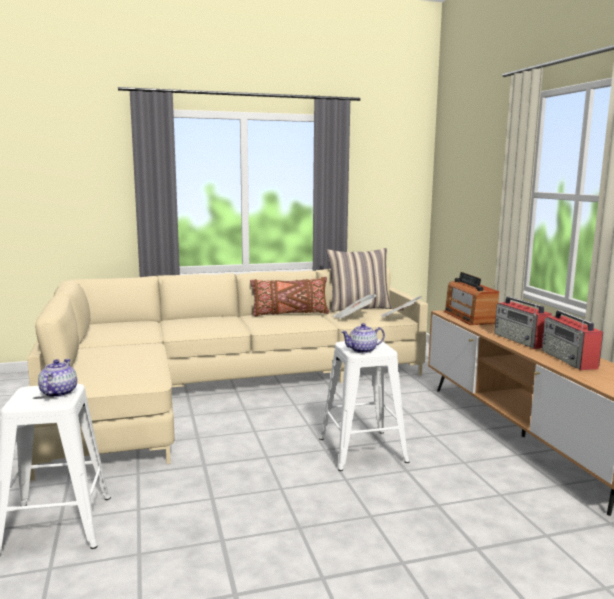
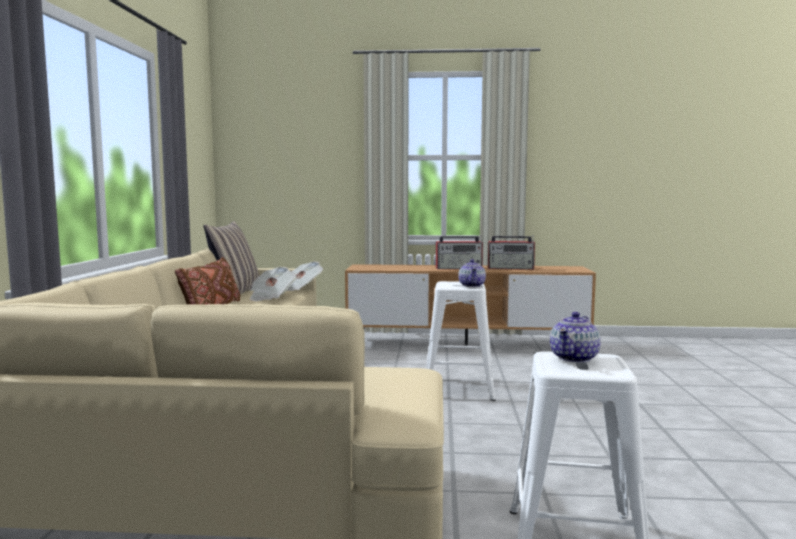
camera: 70 degrees left, 5 degrees down
(58, 393) = (575, 358): teapot -> teapot turned 75 degrees counterclockwise
(469, 317) = (381, 267): radio -> none

